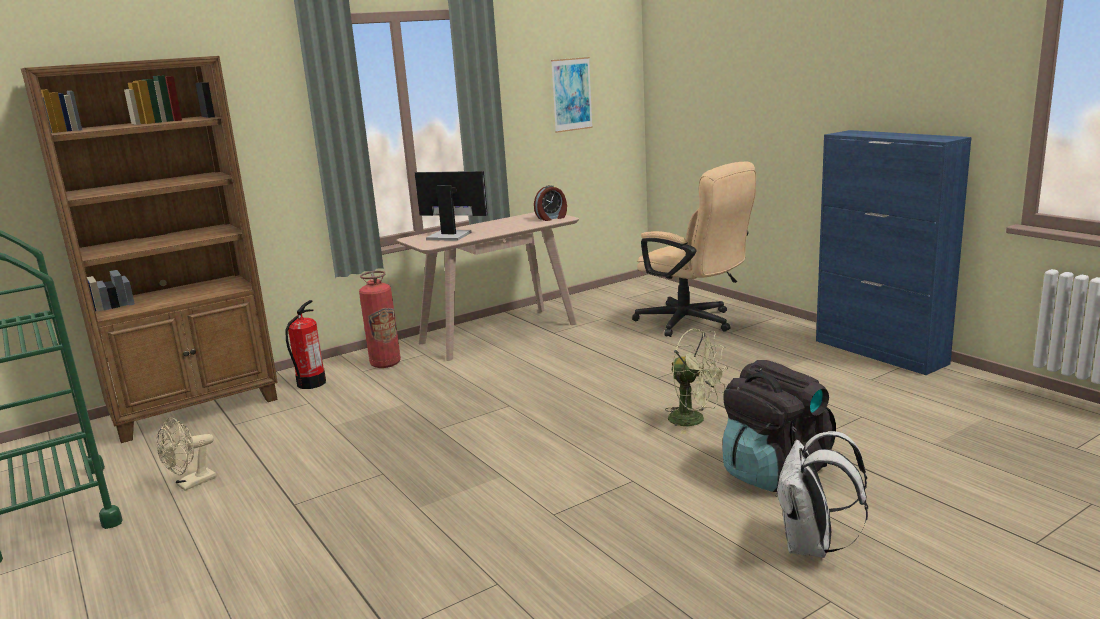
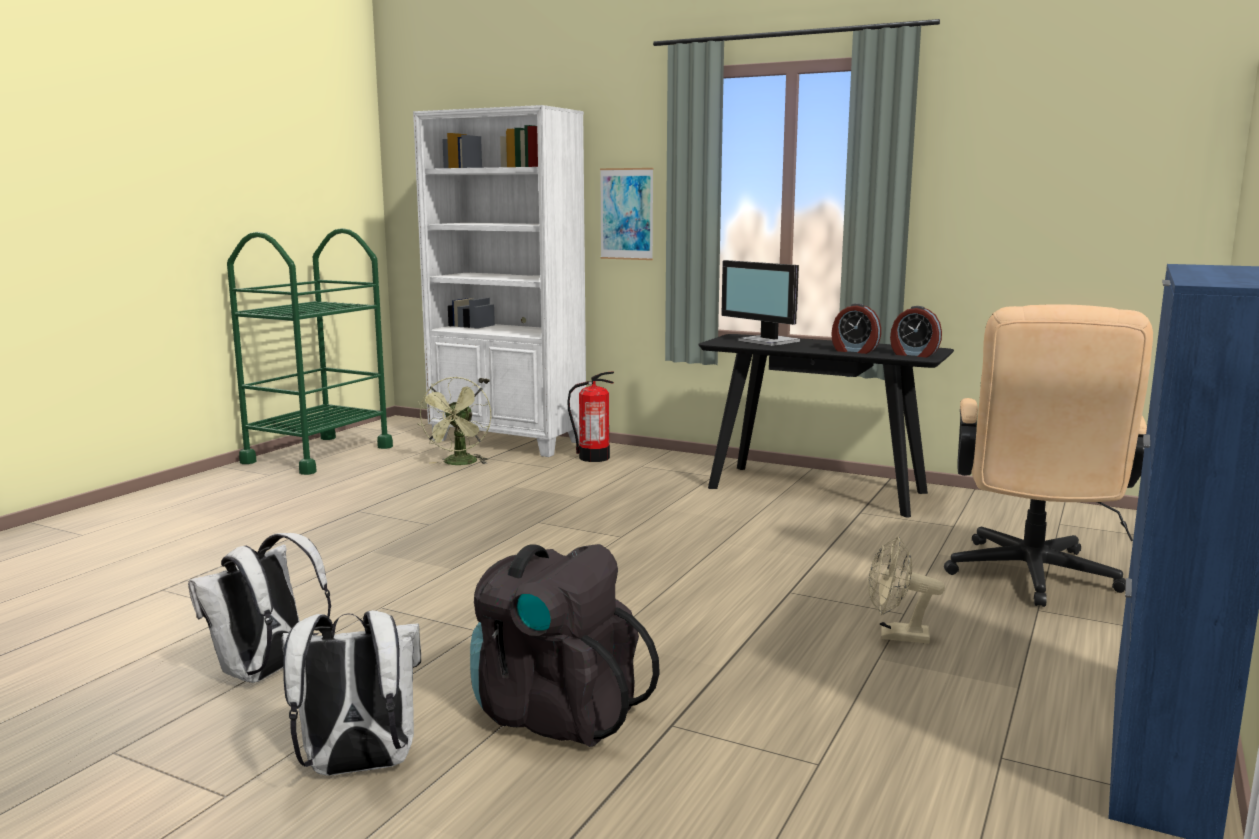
camera: 60 degrees right, 5 degrees down
(191, 484) = (377, 475): beige fan -> beige fan (896, 636)
(197, 409) = (508, 441): brown bookcase -> white bookcase
(385, 363) = (669, 469): fire extinguisher -> none
(449, 235) = (767, 341): monitor -> monitor turned 150 degrees clockwise
(498, 333) = (817, 490): beige console table -> black console table
(519, 225) = (854, 351): none -> alarm clock
(571, 94) = (1064, 185): picture -> picture (626, 214)
(642, 576) = (266, 673): none -> white backpack
(694, 420) = (674, 637): green fan -> green fan (459, 464)

